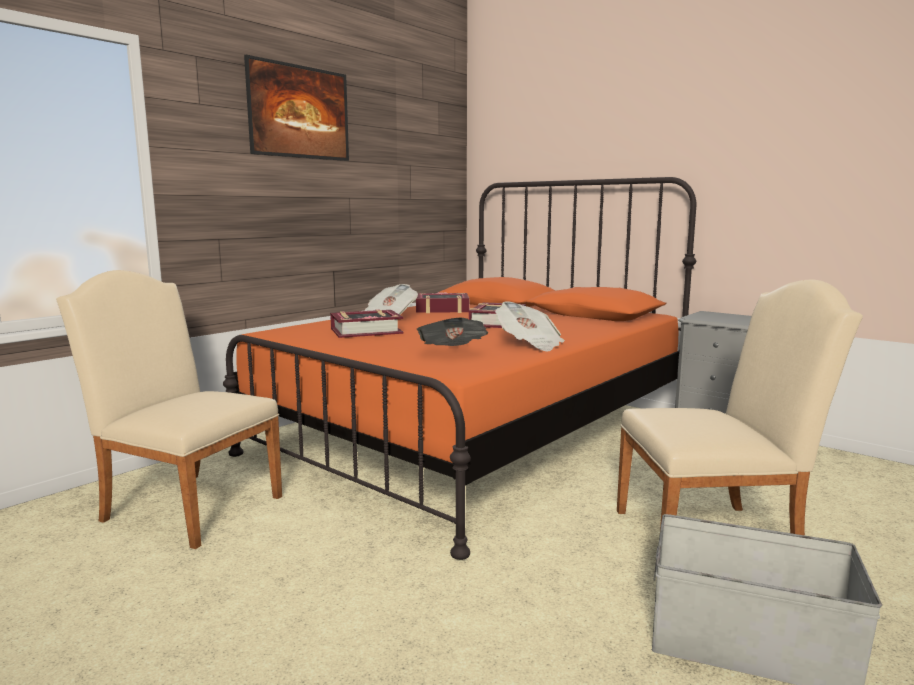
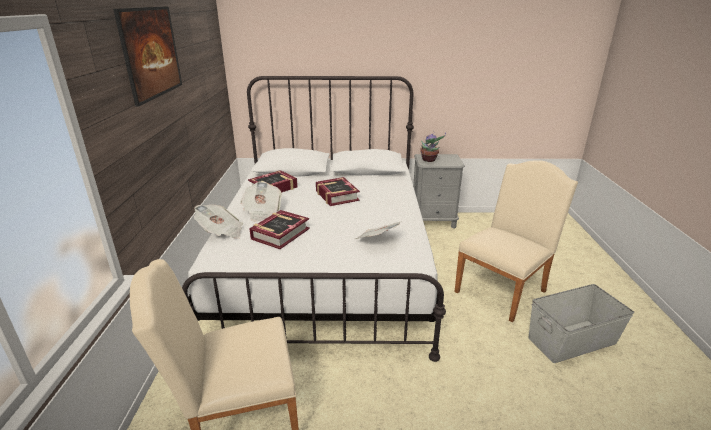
camera: 40 degrees left, 15 degrees up
(474, 436) = (326, 268): orange bed -> white bed
(529, 344) = (396, 216): newspaper -> newspaper (221, 232)
(709, 316) = (429, 160): none -> potted plant

